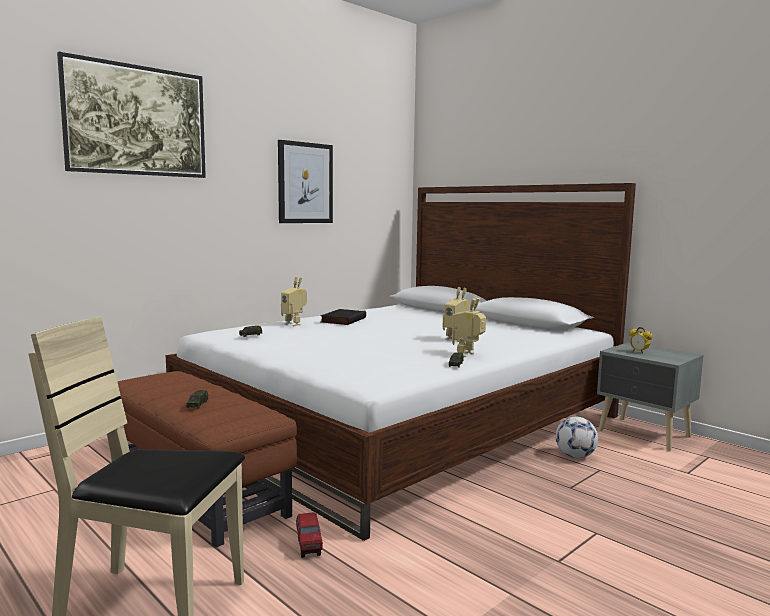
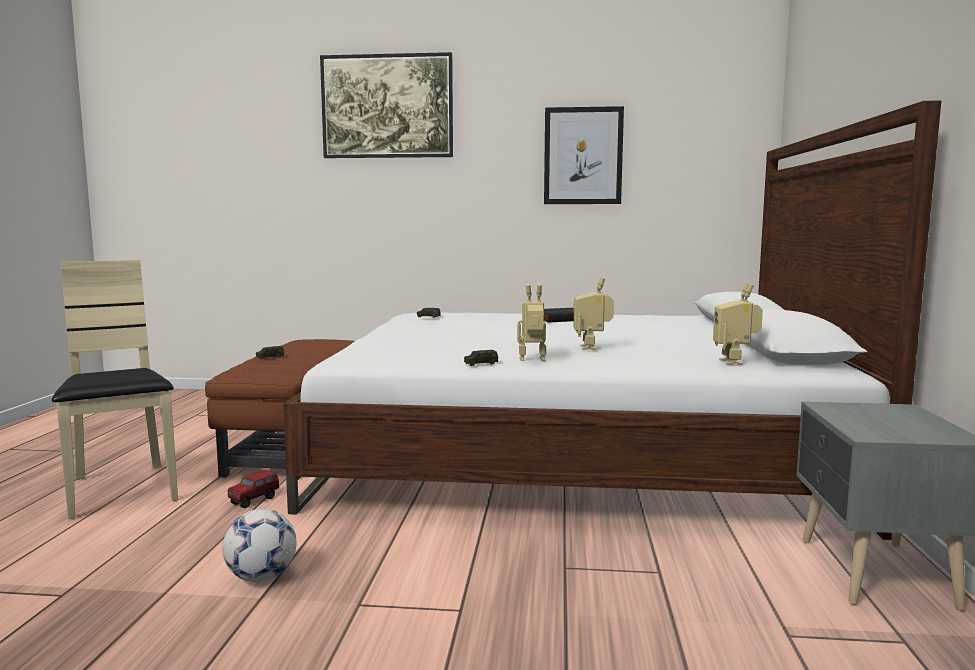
camera: 50 degrees right, 0 degrees up
(294, 324) = (506, 316): toy robot -> toy robot (735, 362)
(575, 456) = (671, 548): football -> football (261, 577)
(639, 352) = (865, 415): alarm clock -> none

